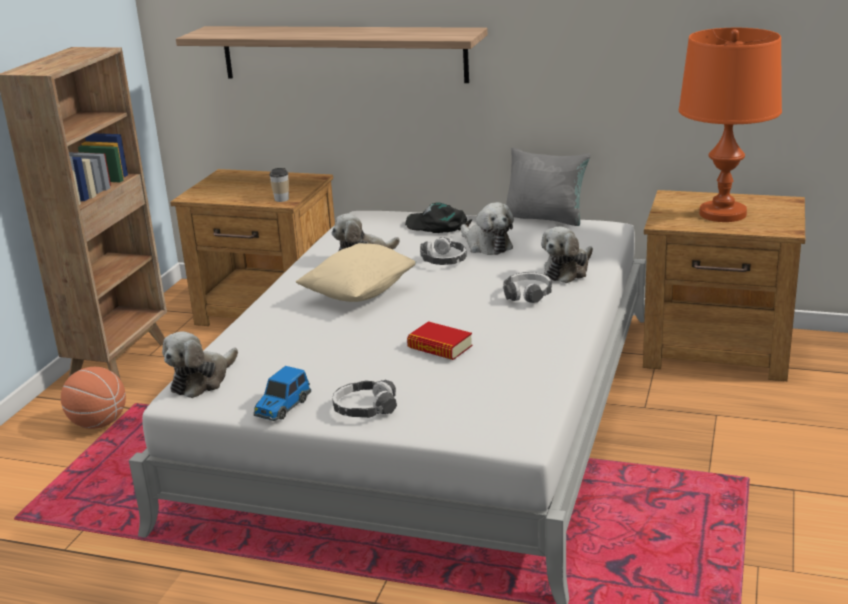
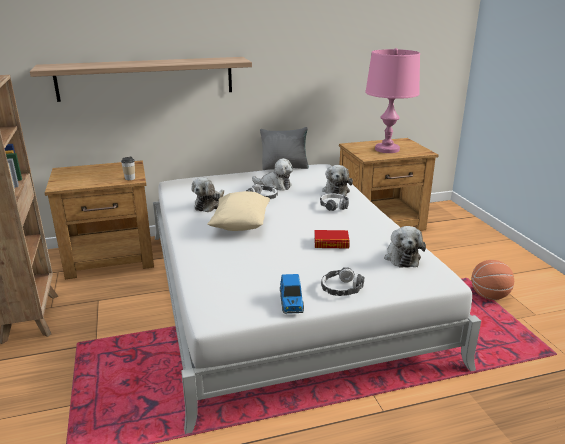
camera: 35 degrees left, 0 degrees up
(98, 423) = (61, 365): basketball -> basketball (489, 296)
(202, 380) = (211, 302): plush toy -> plush toy (402, 257)
(437, 225) = (230, 180): black cap -> none
(722, 214) = (387, 149): orange table lamp -> pink table lamp

